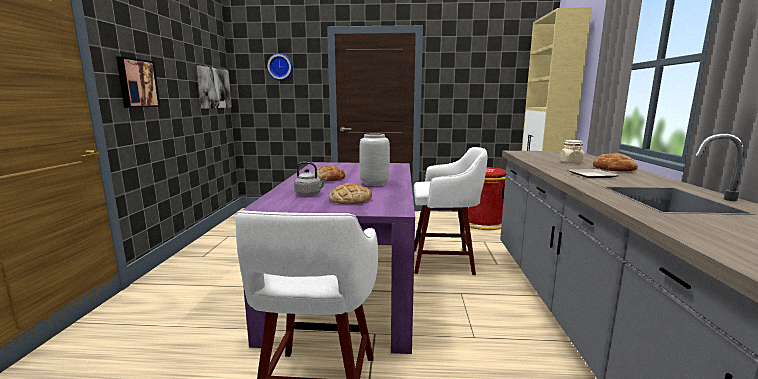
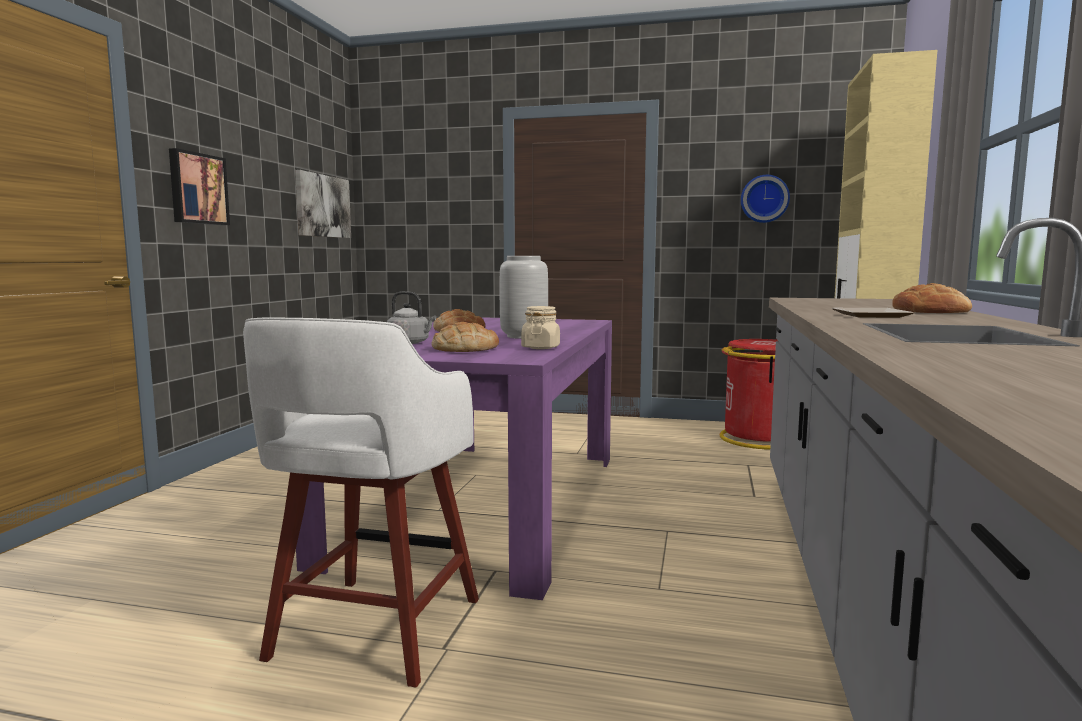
camera: 10 degrees right, 5 degrees down
(280, 67) = (429, 174): wall clock -> wall clock (764, 199)
(444, 262) = (661, 488): white stool -> none
(570, 162) = (865, 306): beige jar -> beige jar (540, 347)

